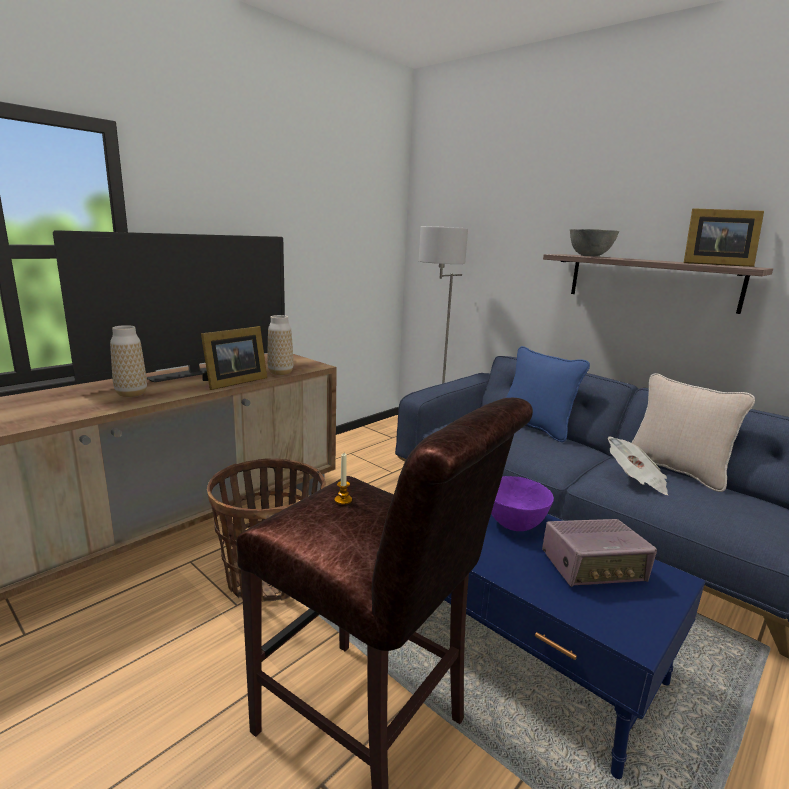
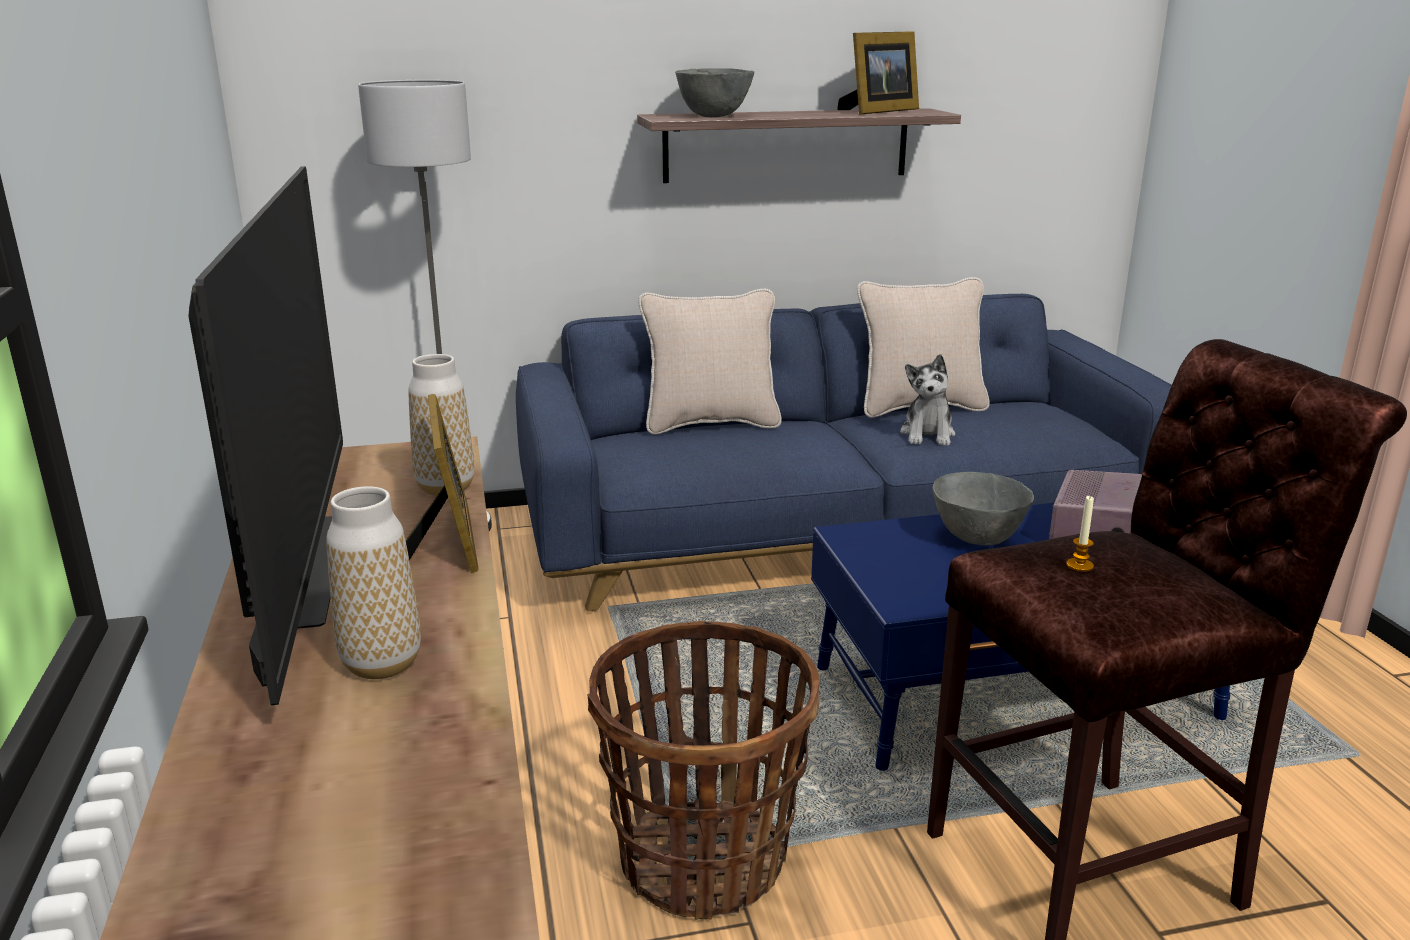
camera: 55 degrees left, 5 degrees up
(515, 524) = (978, 539): purple bowl -> grey bowl
(535, 428) = (710, 423): blue pillow -> beige pillow
(636, 481) = (928, 434): newspaper -> plush toy

